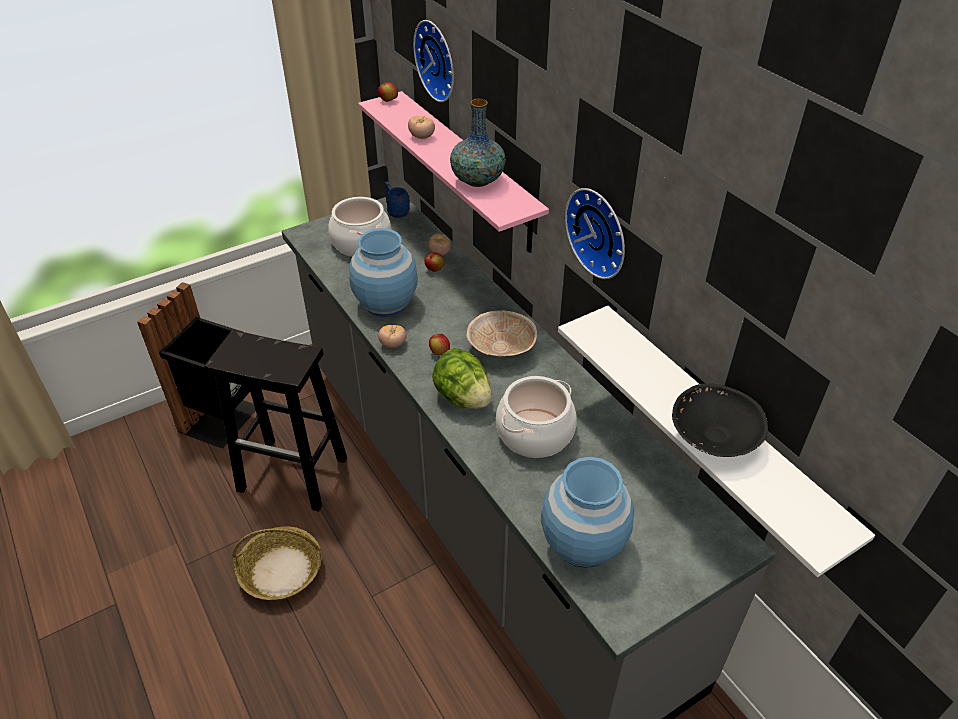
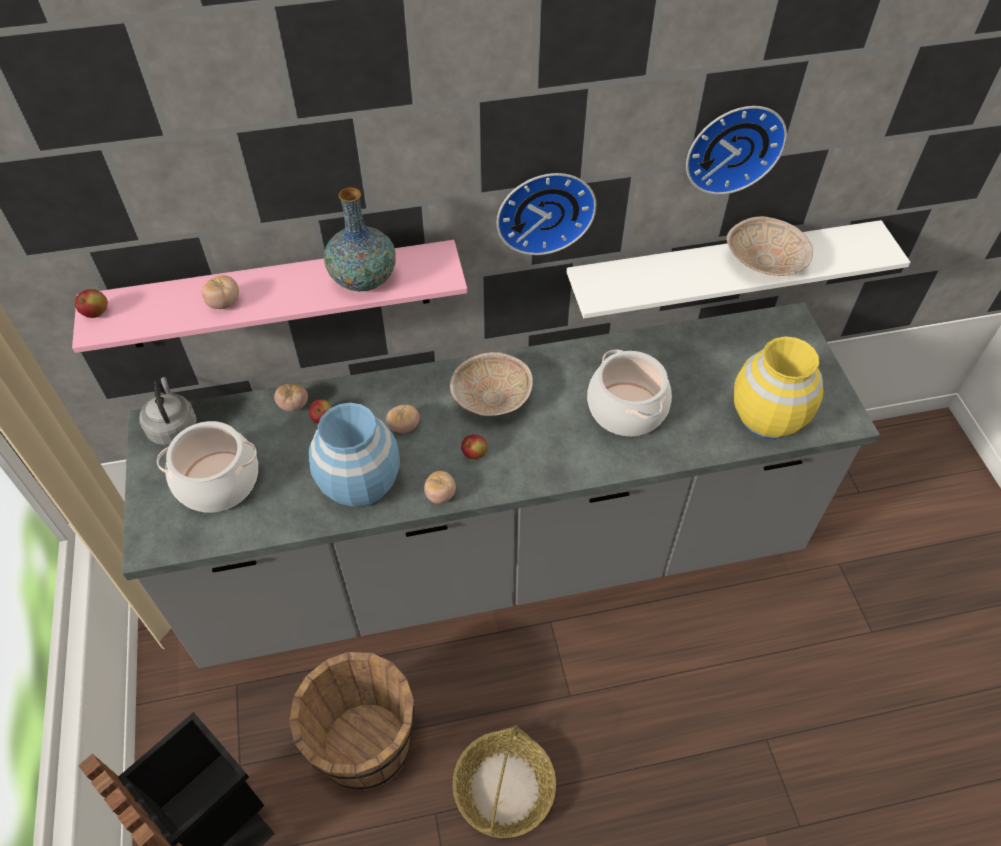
camera: 70 degrees left, 10 degrees up
(294, 474) = (364, 744): black stool -> brown bucket
(396, 211) = (173, 427): blue mug -> grey kettle
(439, 60) = (172, 205): wall clock -> wall clock (732, 146)
(447, 309) = (404, 426): none -> tomato
(463, 398) = (555, 453): lettuce -> none
(583, 543) = (767, 417): blue vase -> yellow vase
(714, 437) = (765, 263): black bowl -> beige bowl

